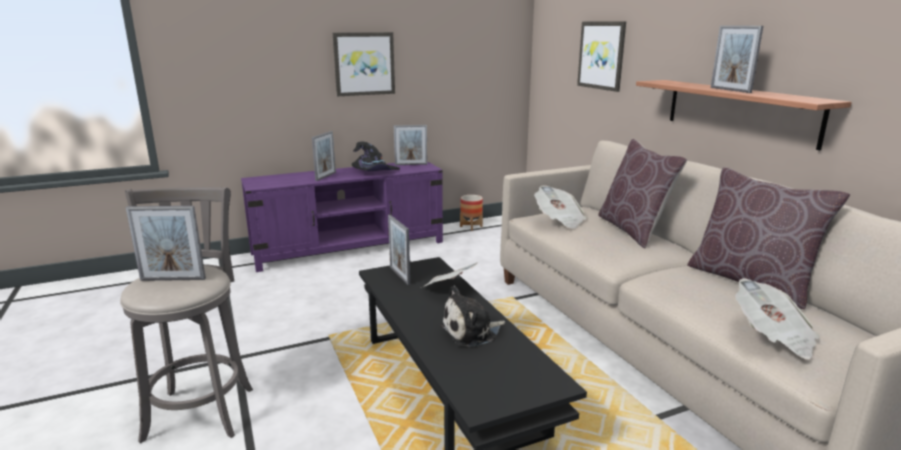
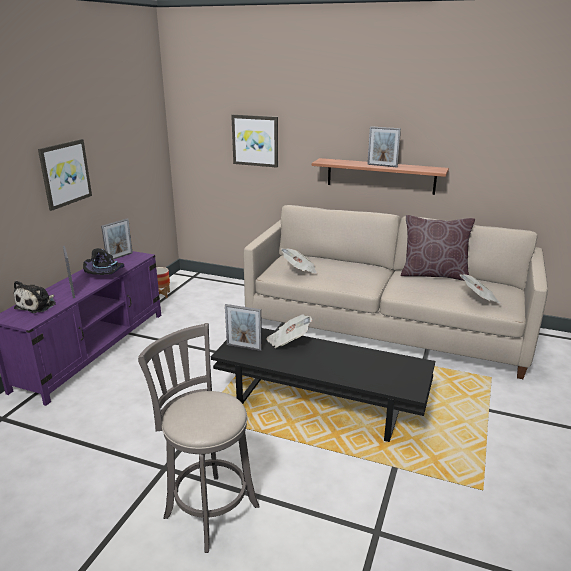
camera: 45 degrees left, 5 degrees up
(173, 279) = (204, 411): picture frame -> none
(472, 332) = (345, 359): plush toy -> plush toy (37, 305)
(633, 230) = (344, 263): brown pillow -> none

